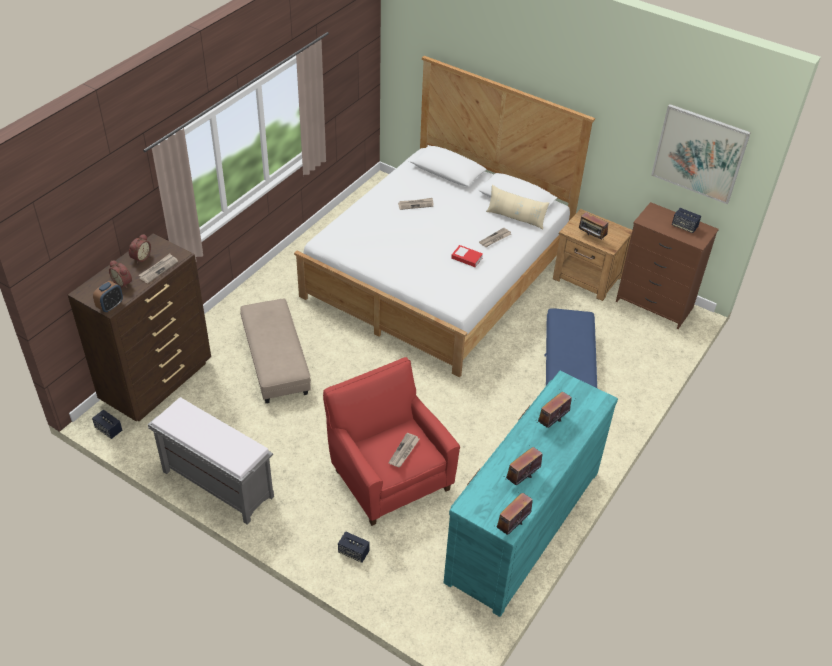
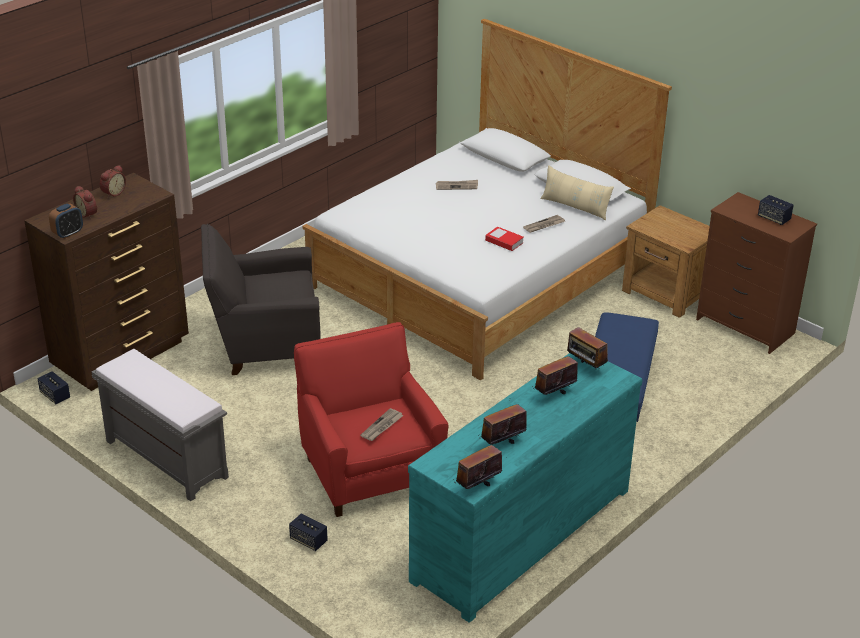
camera: 10 degrees right, 10 degrees down
(158, 269) = (130, 205): newspaper -> none
(275, 359) = (264, 344): beige ottoman -> grey armchair
(591, 238) = (665, 234): radio -> radio (585, 367)
(699, 153) = (790, 127): picture -> none

